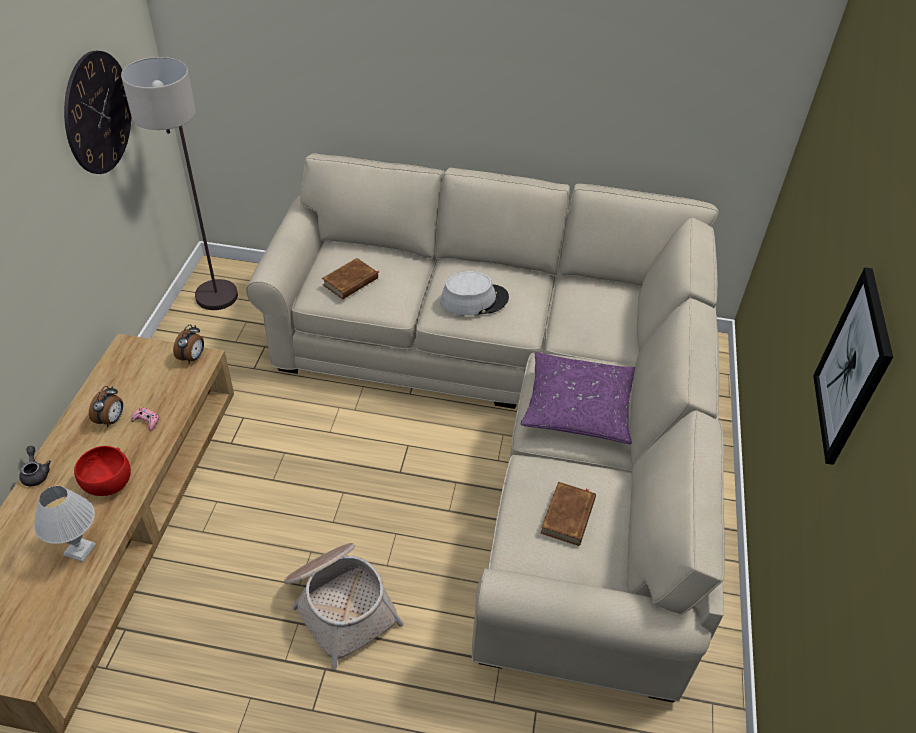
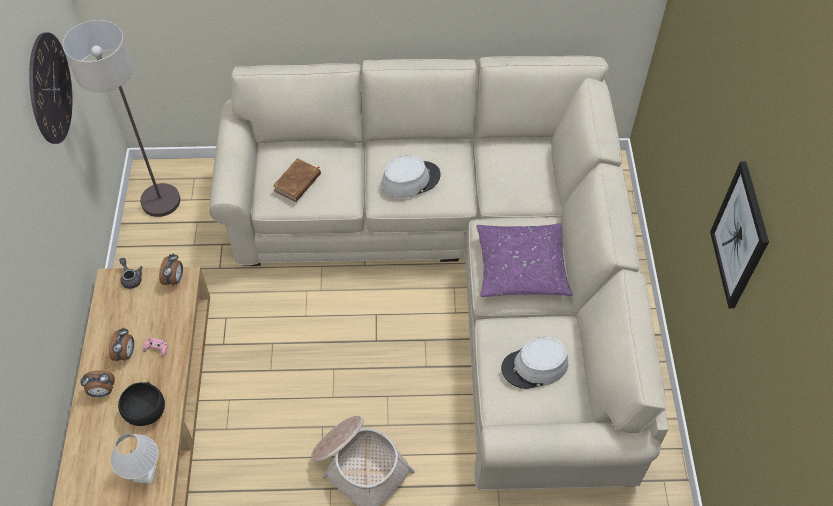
camera: 10 degrees left, 10 degrees up
(36, 473) = (80, 416): grey teapot -> grey teapot (131, 278)
(70, 453) = (102, 391): none -> alarm clock
(108, 483) = (146, 412): red bowl -> black bowl
(568, 516) = (535, 367): brown book -> grey hat

